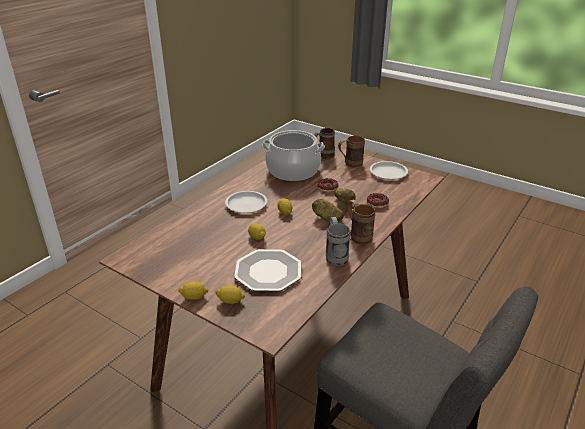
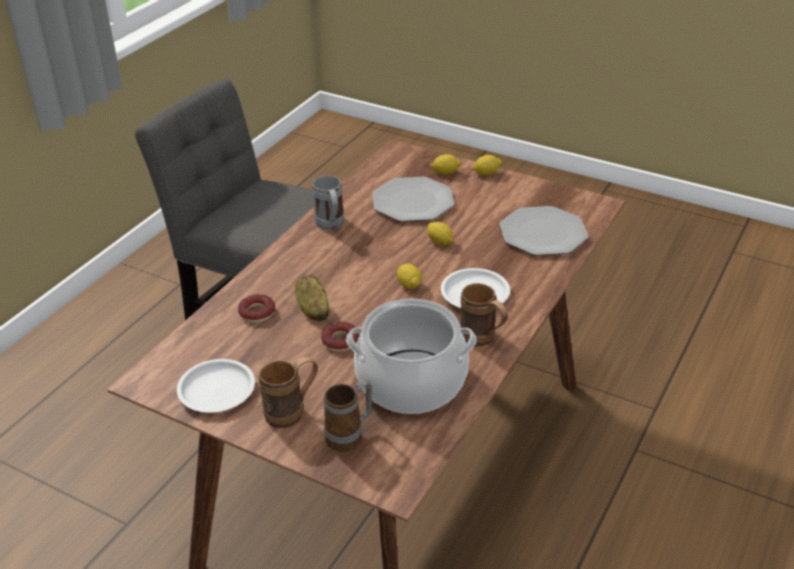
camera: 175 degrees right, 5 degrees up
(181, 238) = (542, 233): none -> plate
(327, 218) = (342, 278): potato -> none
(358, 235) = (298, 254): brown mug -> brown mug (483, 340)

